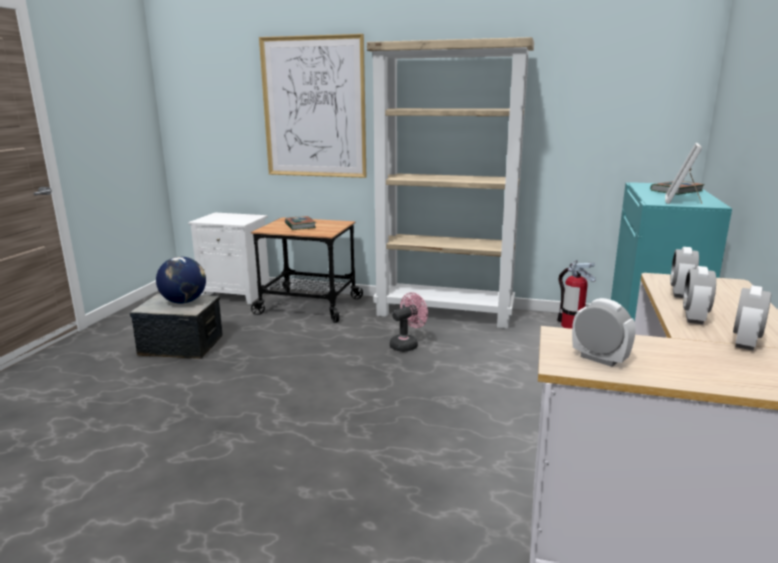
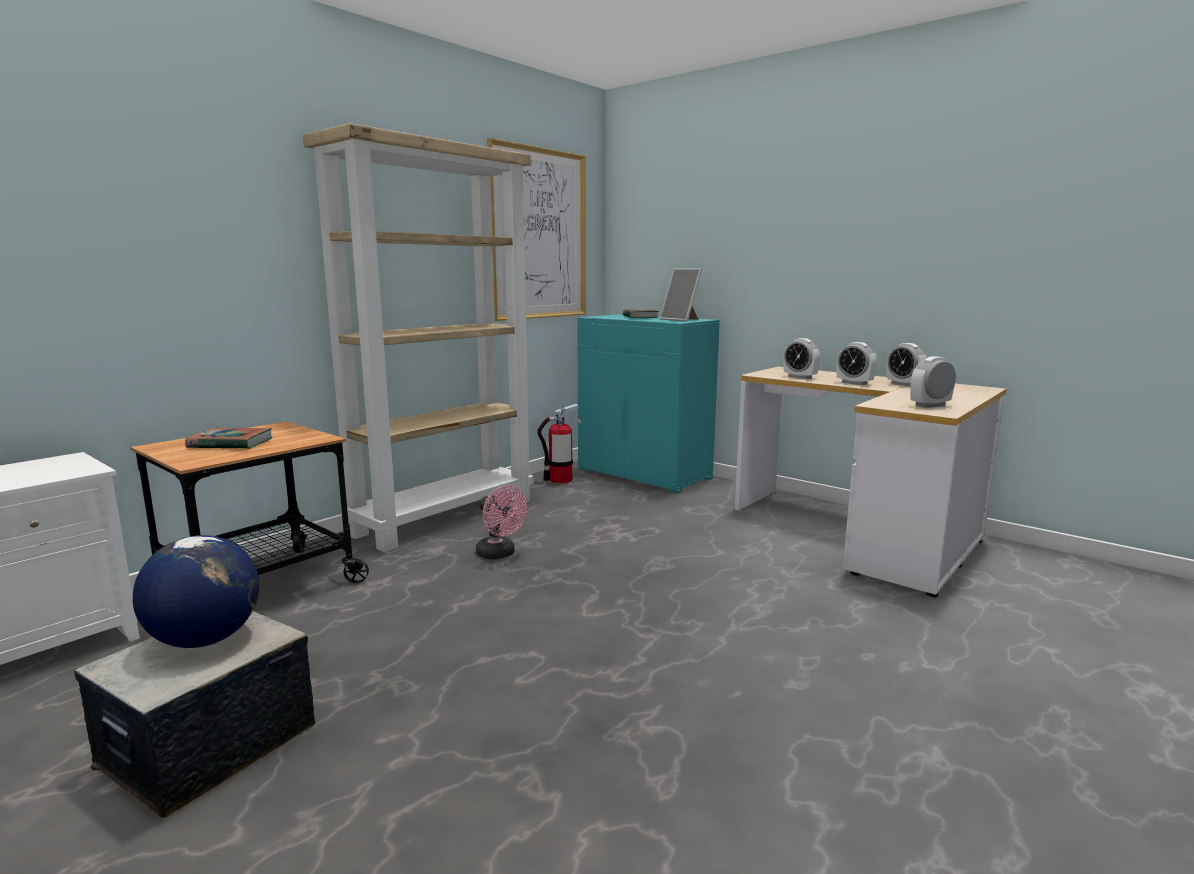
camera: 65 degrees left, 5 degrees down
(314, 108) = (173, 228): picture -> picture (539, 235)
(407, 344) = (499, 554): pink fan -> pink fan turned 150 degrees clockwise

